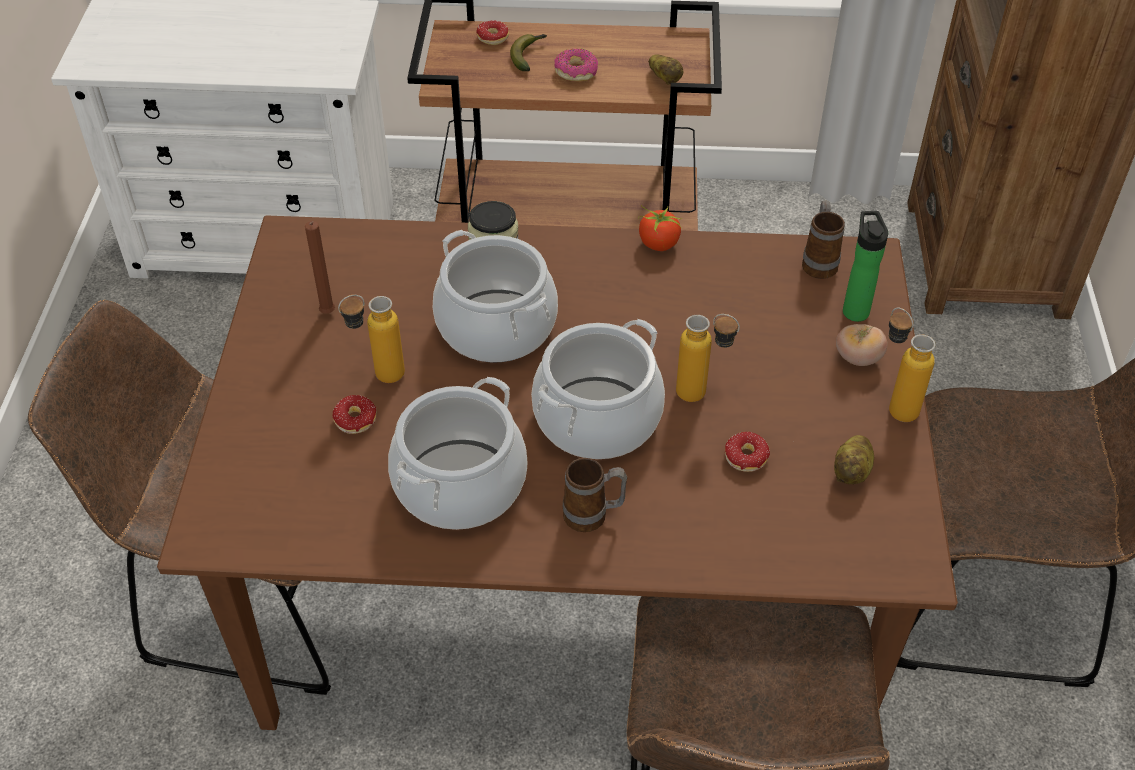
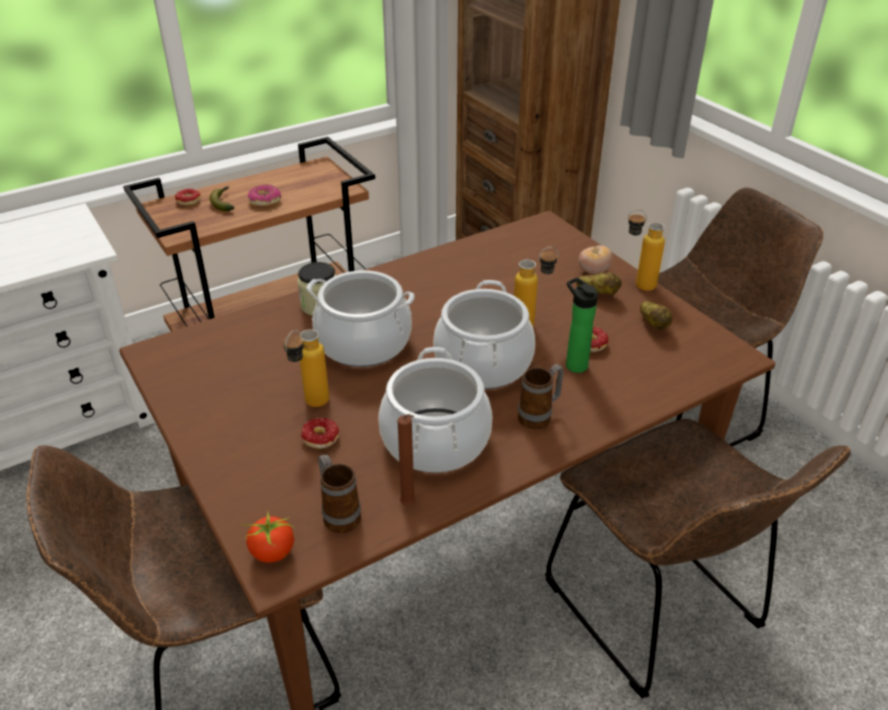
camera: 35 degrees left, 10 degrees down
(327, 314) = (232, 386): brown candle -> brown candle (409, 506)
(658, 244) = (420, 261): tomato -> tomato (272, 553)
(665, 79) = (326, 187): potato -> potato (597, 293)
(819, 261) = (521, 235): mug -> mug (338, 513)
(855, 309) = (565, 249): bottle -> bottle (574, 364)

